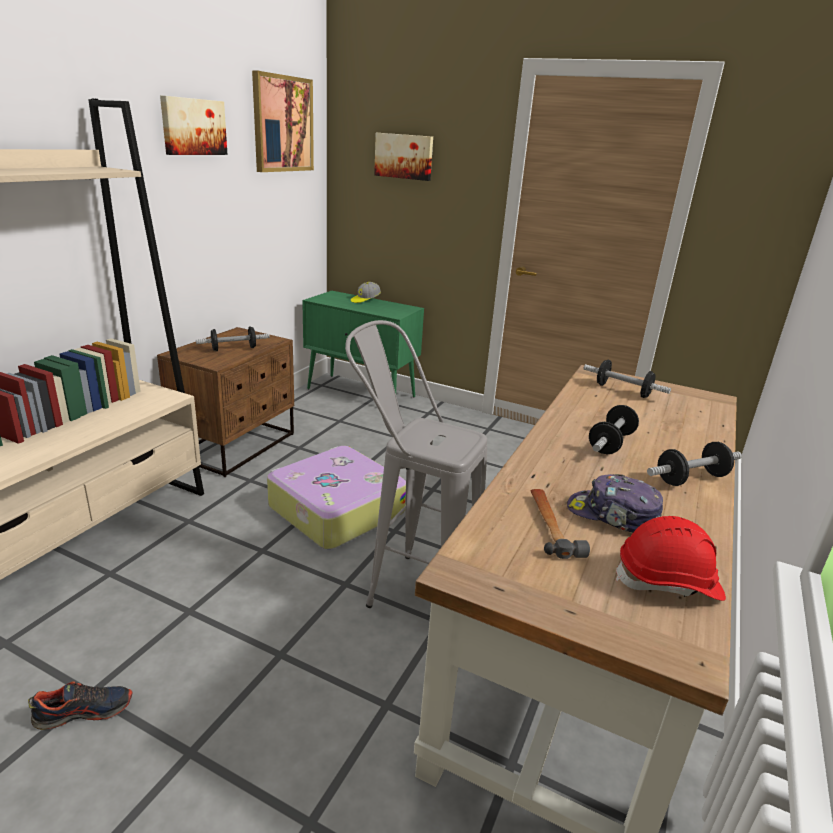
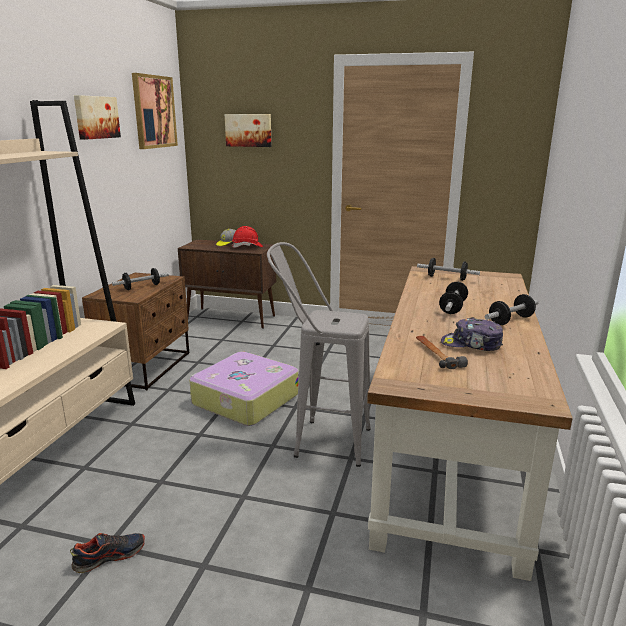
camera: 10 degrees left, 5 degrees down
(362, 393) = (232, 318): green cabinet -> brown cabinet
(668, 582) = (519, 372): red hard hat -> red hard hat (247, 247)

